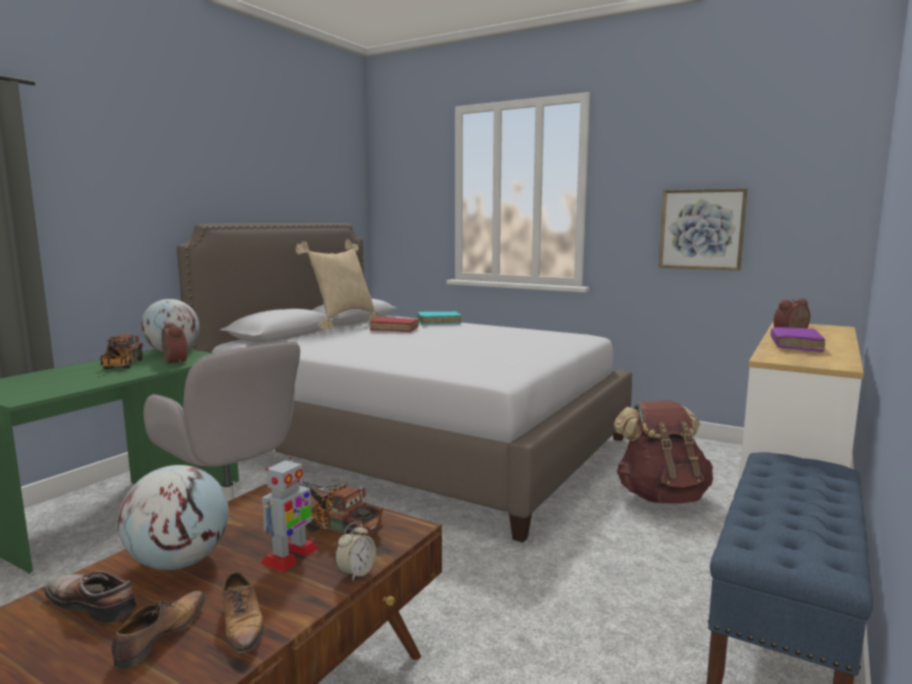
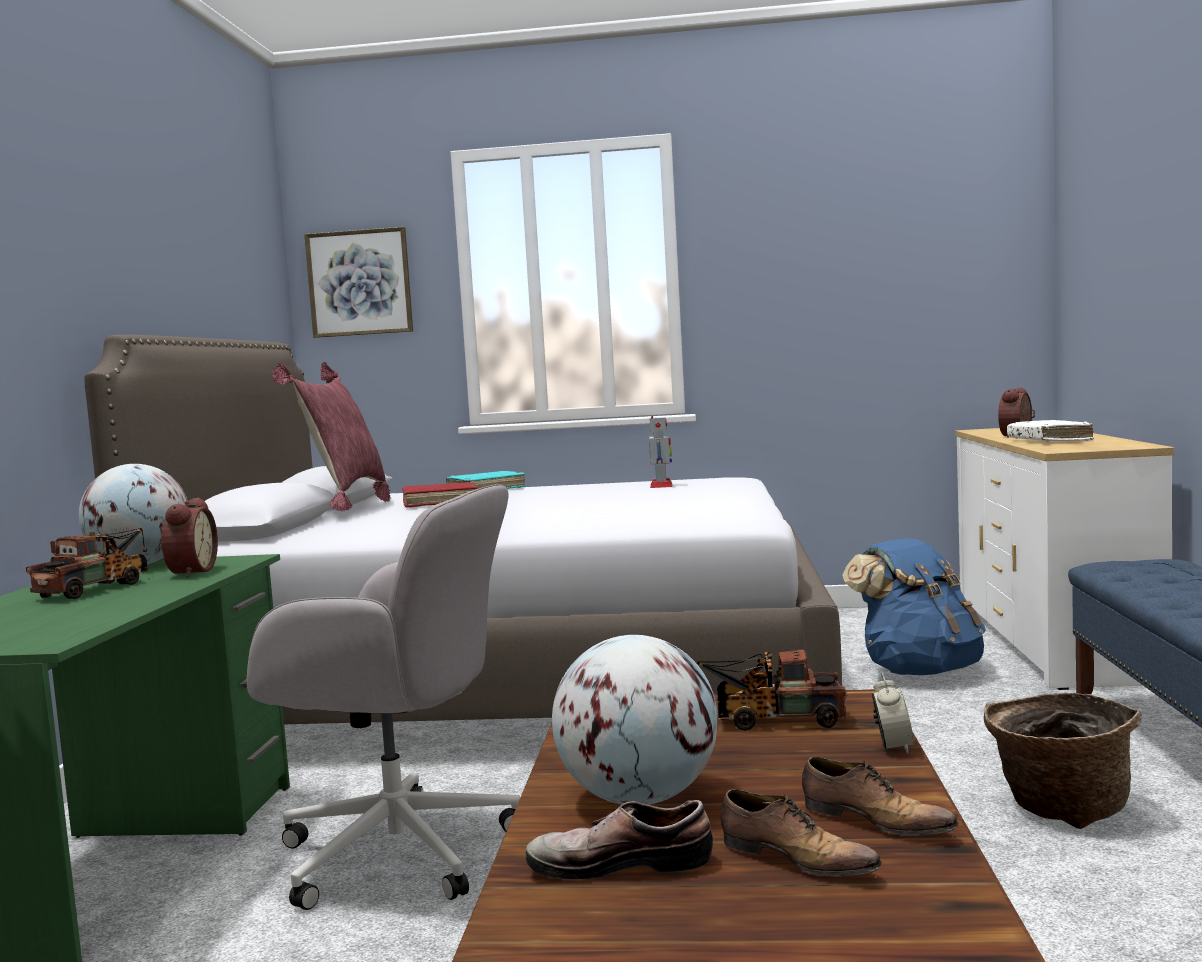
camera: 25 degrees left, 5 degrees down
(121, 365) = (99, 588): toy truck -> toy truck turned 120 degrees counterclockwise
(160, 636) = (795, 859): shoe -> shoe turned 135 degrees clockwise
(173, 362) = (189, 572): alarm clock -> alarm clock turned 60 degrees clockwise
(290, 556) = (776, 756): toy robot -> toy robot (661, 485)
(341, 327) = (341, 511): beige pillow -> red pillow
(608, 635) = (1060, 809): none -> basket
(661, 496) = (919, 671): brown backpack -> blue backpack
(701, 229) = (847, 318): picture -> picture (359, 283)
(795, 346) = (1049, 440): purple book -> white book

